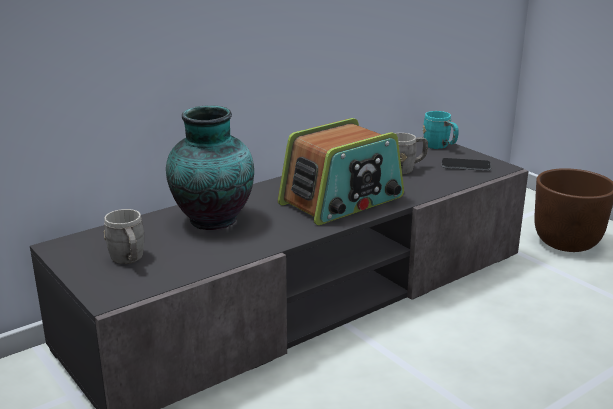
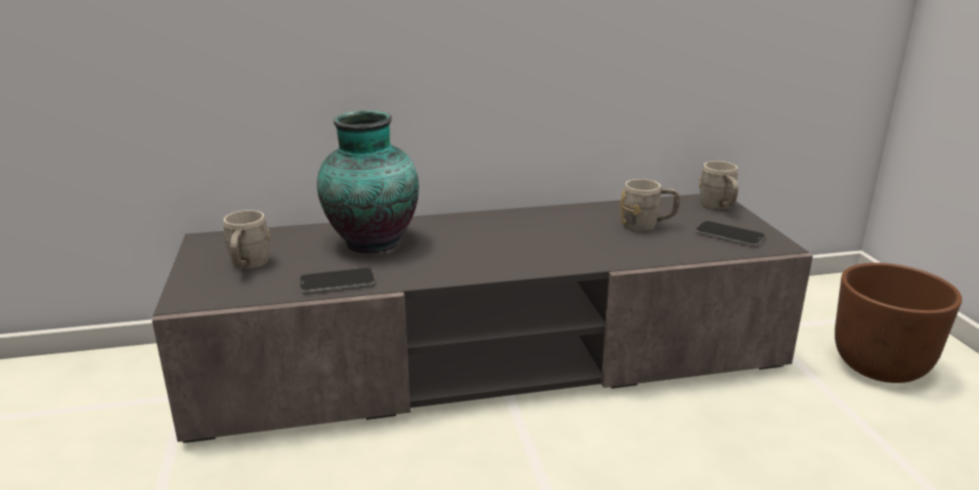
camera: 25 degrees right, 0 degrees up
(222, 256) = (337, 282): none -> phone
(342, 201) = (532, 248): radio -> none
(440, 147) = (718, 208): turquoise mug -> grey mug

